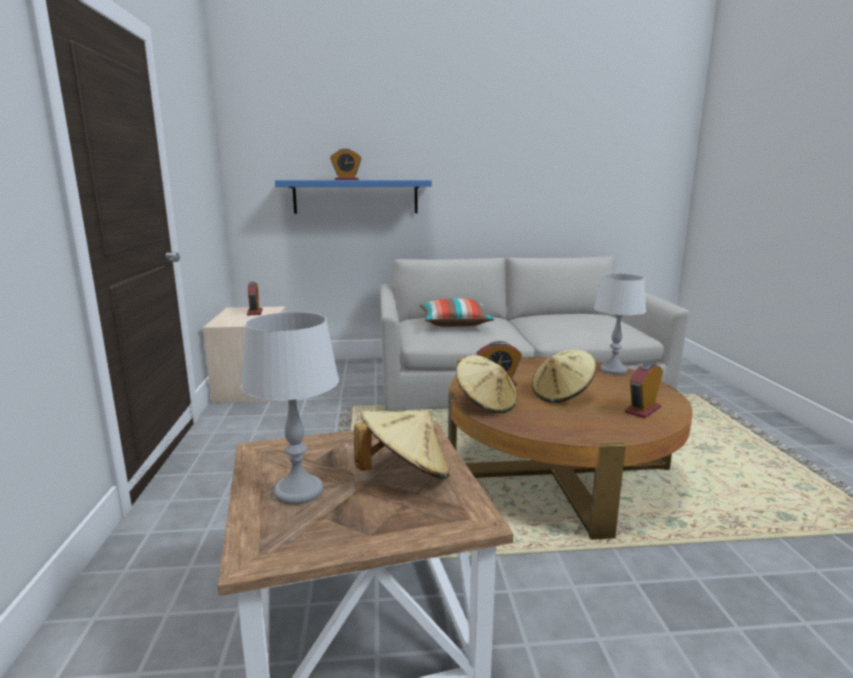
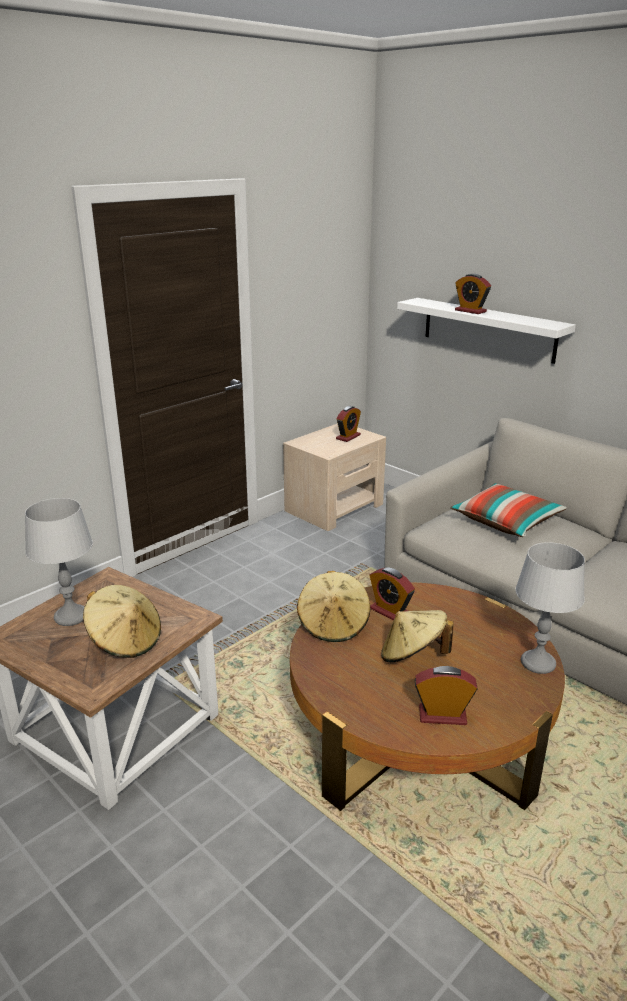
camera: 50 degrees right, 10 degrees up
(355, 197) = (488, 329): blue shelf -> white shelf

